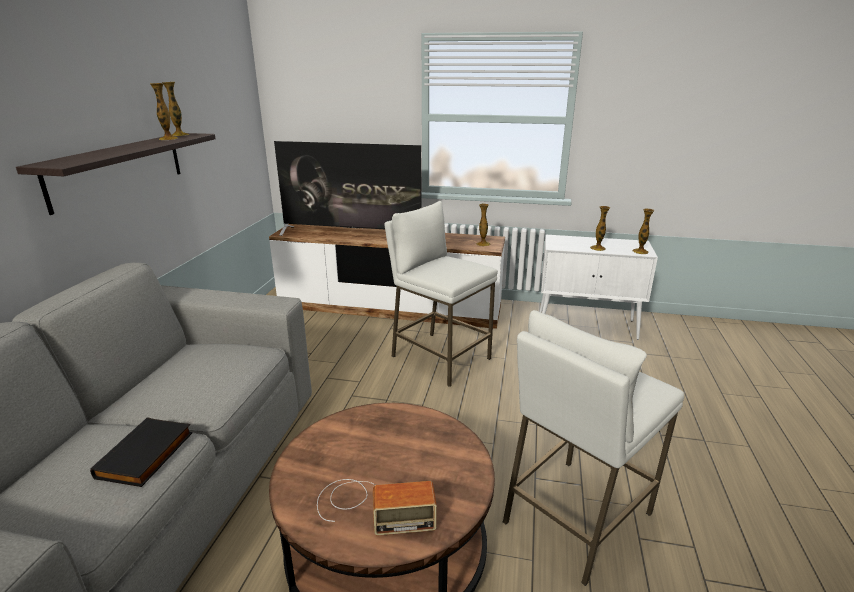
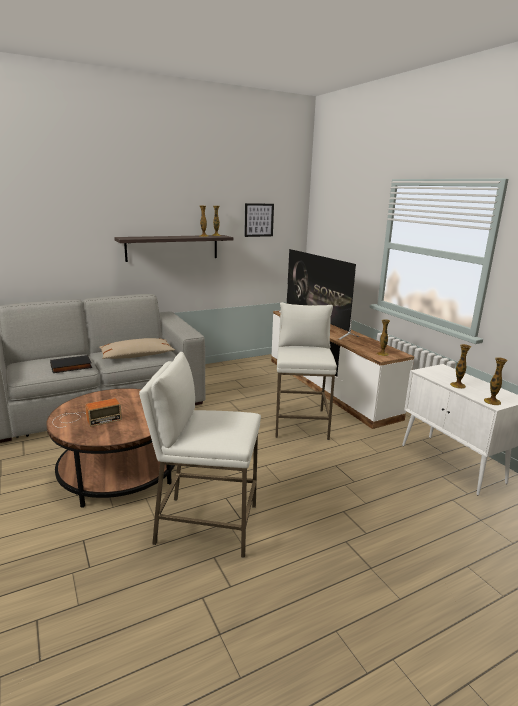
camera: 50 degrees right, 5 degrees down
(214, 102) = (259, 220): none -> picture
(215, 375) = (137, 356): none -> beige pillow
(372, 507) = (85, 419): radio -> radio turned 75 degrees counterclockwise

